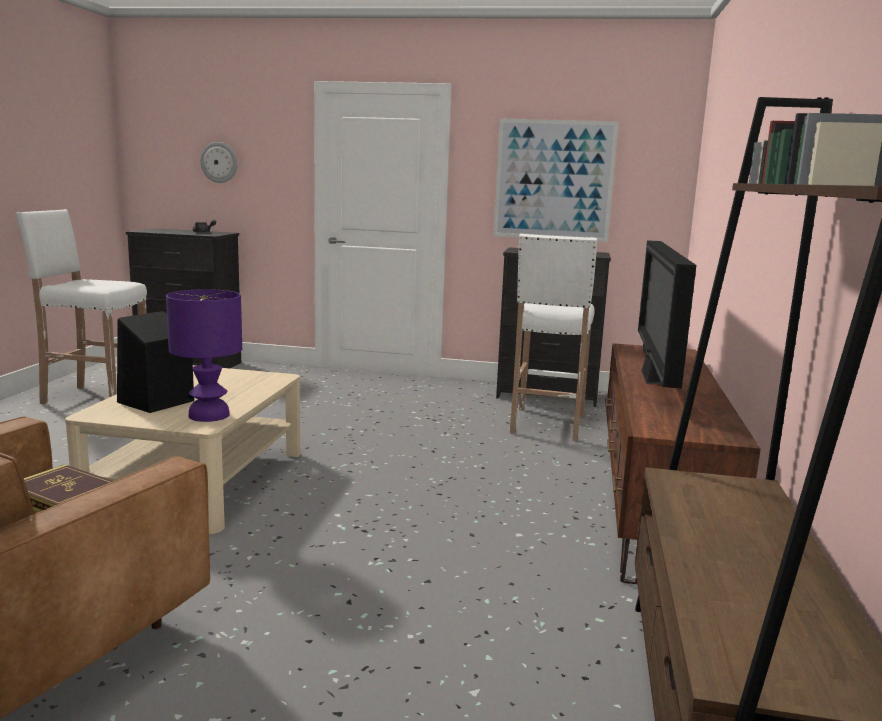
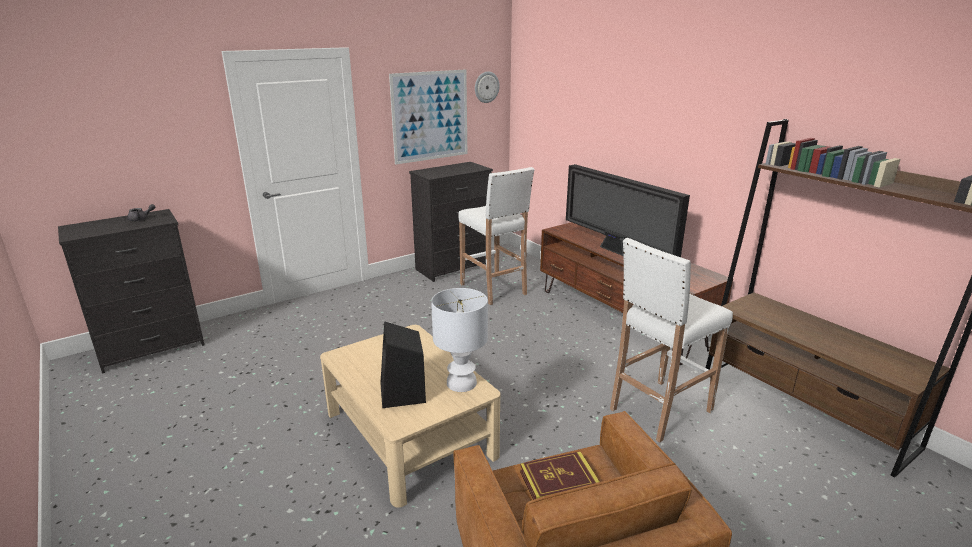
camera: 45 degrees left, 10 degrees up
(94, 398) = (151, 421): white stool -> white stool (658, 411)
(208, 415) = (461, 383): purple table lamp -> white table lamp
(219, 162) = (126, 142): wall clock -> wall clock (486, 87)

